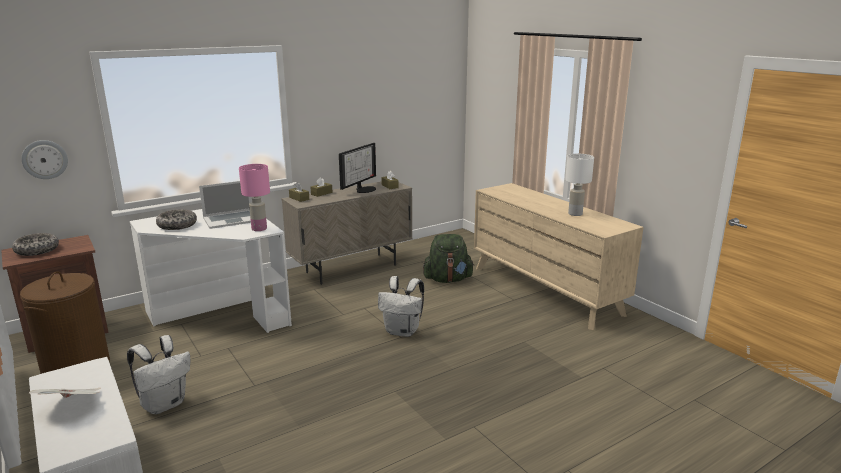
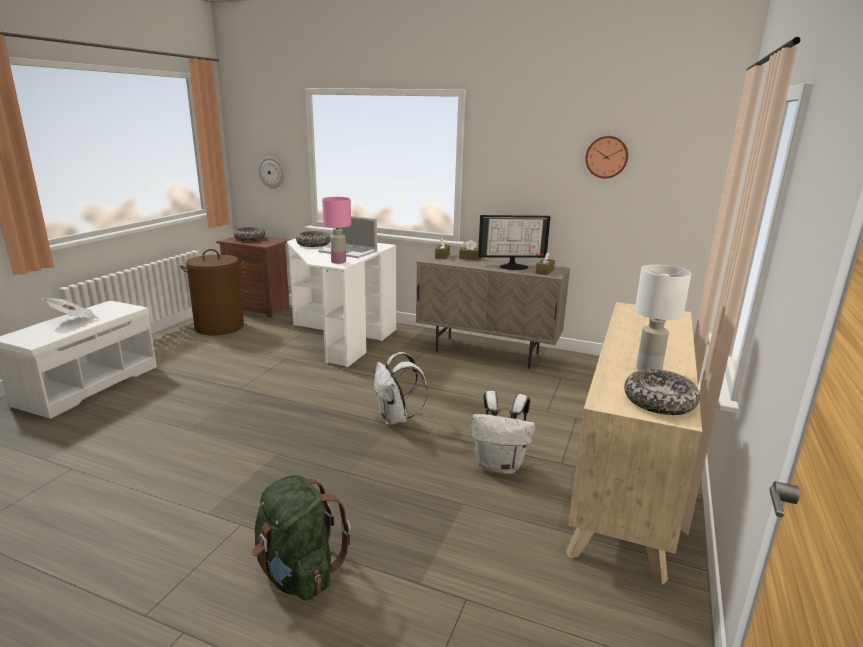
camera: 55 degrees right, 0 degrees up
(164, 404) = (191, 368): white backpack -> white backpack (500, 465)
(396, 90) = (606, 157): none -> wall clock
(448, 279) = (544, 405): green backpack -> green backpack (298, 573)
(610, 223) = (659, 401): none -> bowl

